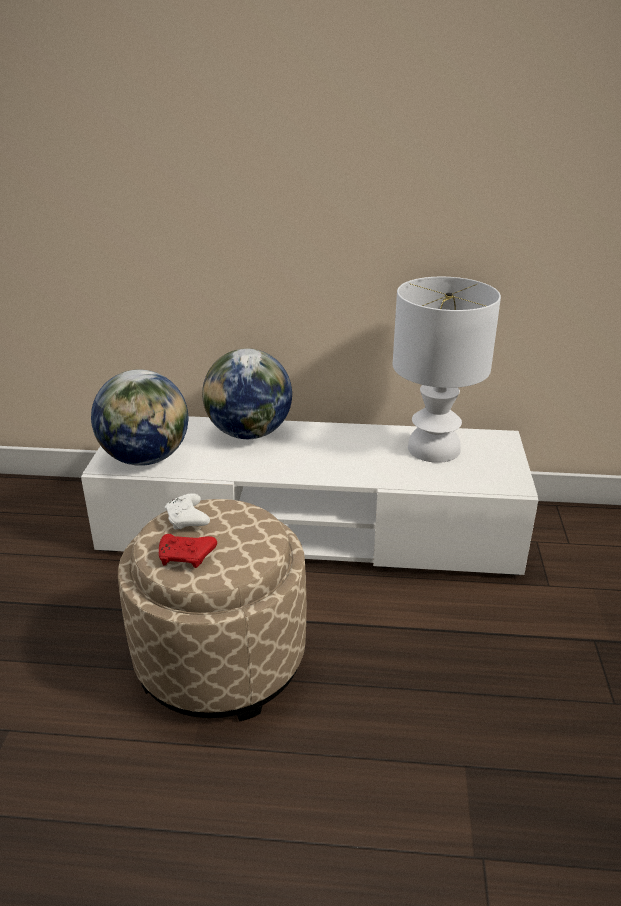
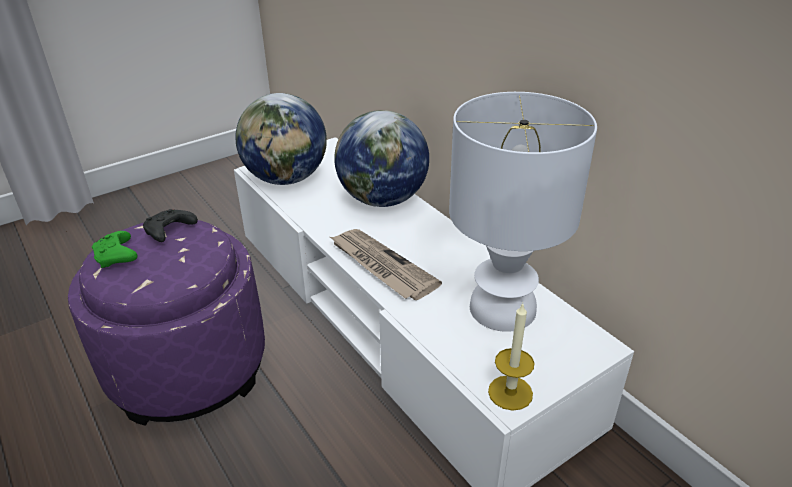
camera: 50 degrees right, 5 degrees up
(187, 557) = (117, 257): red game controller -> green game controller
(188, 520) = (169, 232): white game controller -> black game controller
(220, 659) = (188, 368): beige ottoman -> purple ottoman
(329, 469) = (381, 266): none -> newspaper
(508, 482) = (510, 392): none -> candle

